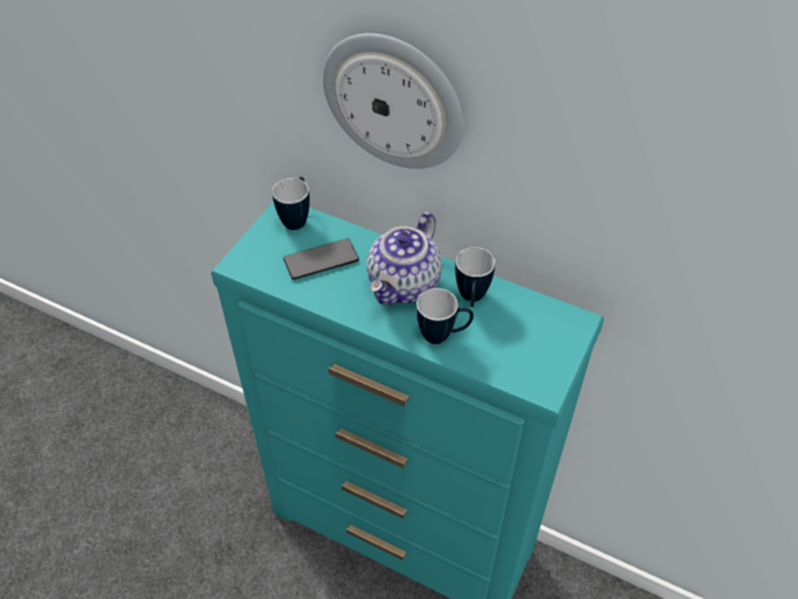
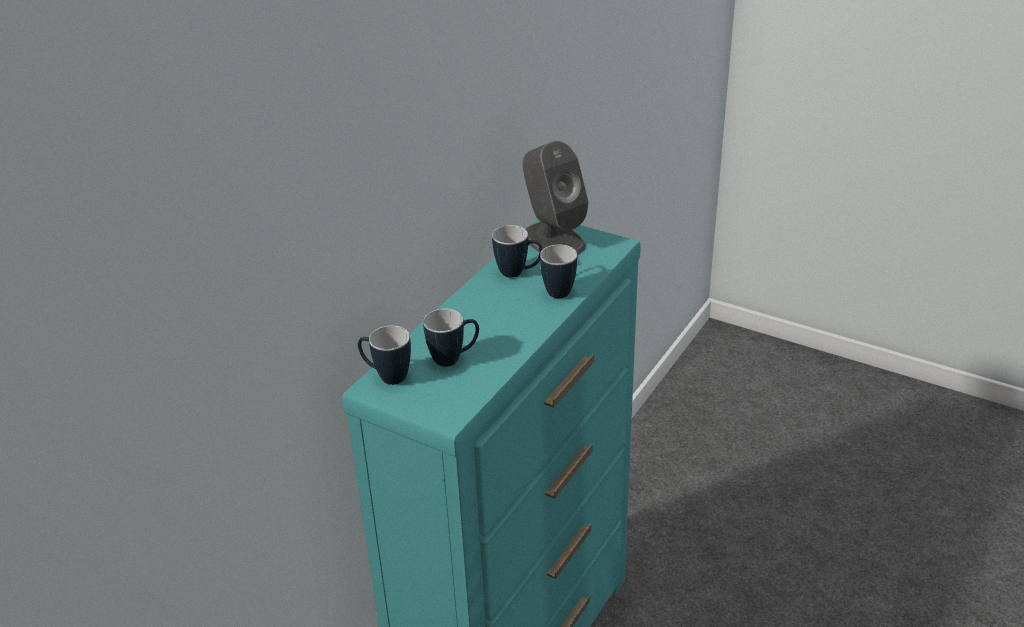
camera: 85 degrees left, 15 degrees down
(321, 260) = (454, 358): phone -> mug
(394, 101) = (398, 172): wall clock -> none
(405, 285) = (495, 308): teapot -> none
(544, 327) = (553, 240): none -> grey speaker

